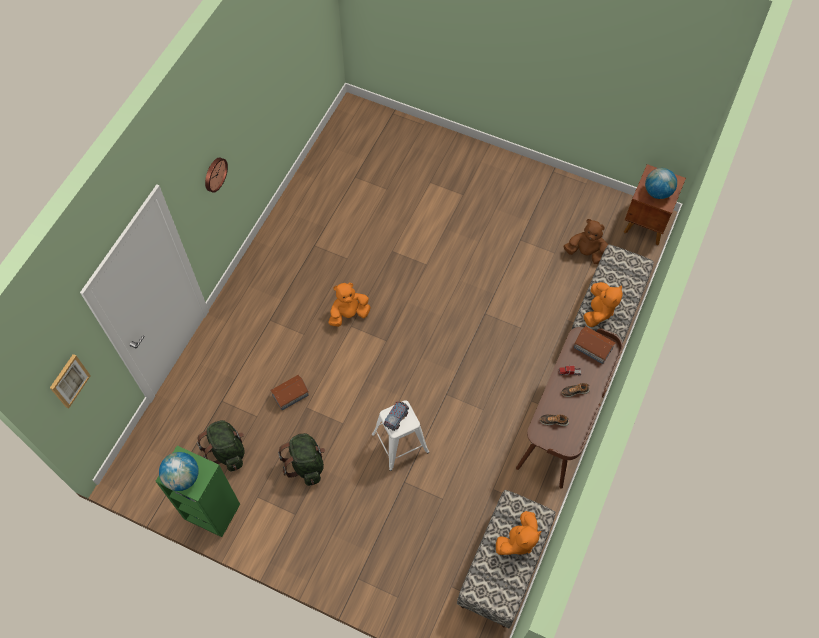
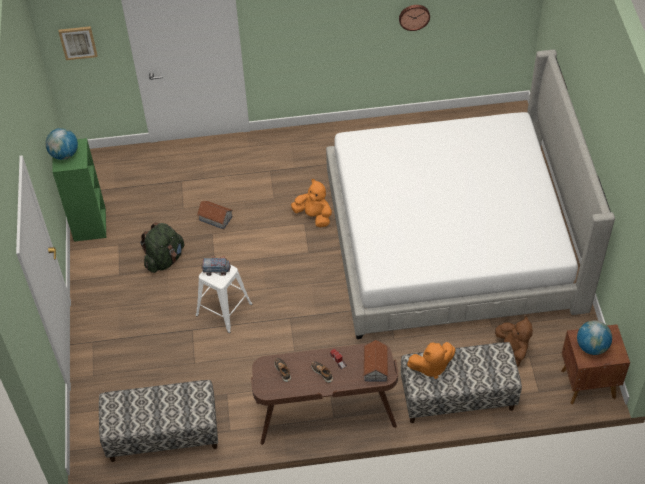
camera: 60 degrees right, 10 degrees down
(214, 174) = (303, 23): wall clock -> wall clock (414, 16)
(227, 451) = (143, 207): green backpack -> none
(451, 229) = (452, 240): none -> bed
(518, 541) = (170, 410): orange plush toy -> none

